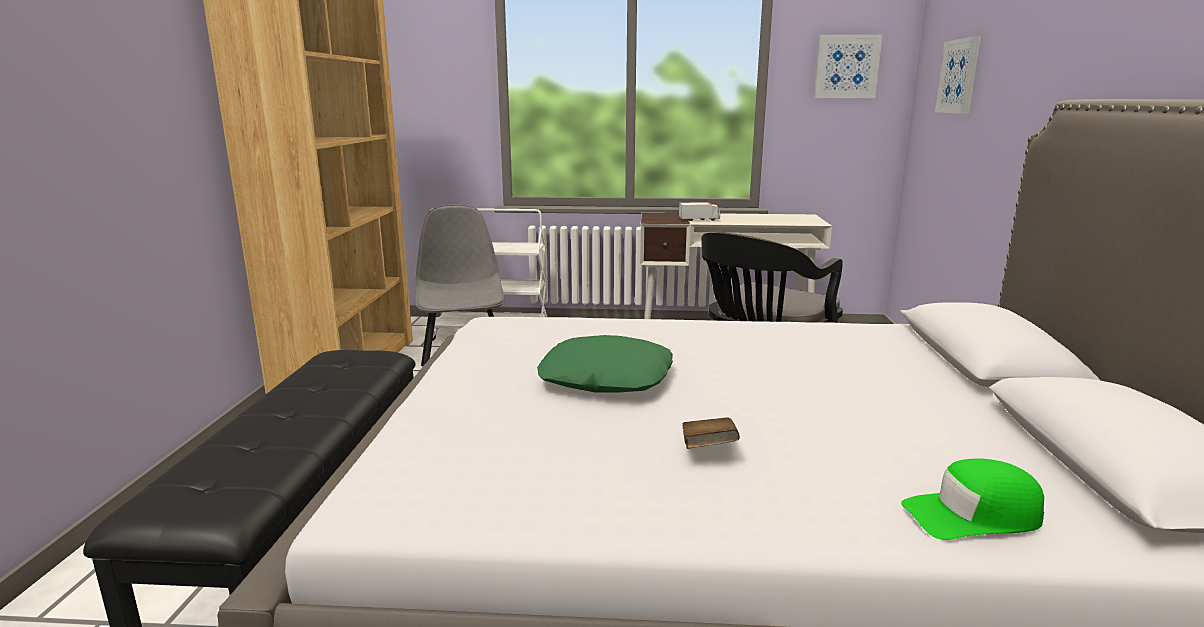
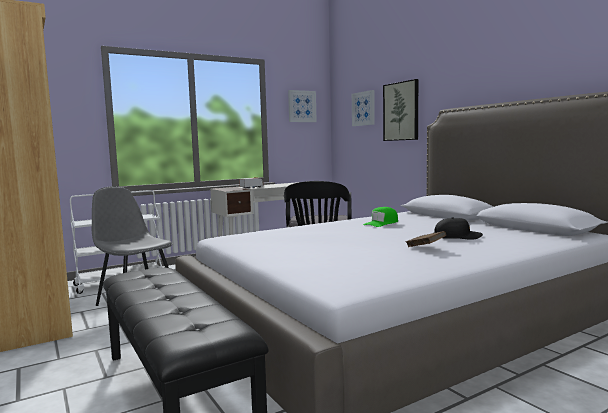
camera: 35 degrees left, 10 degrees down
(606, 378) = (334, 241): green pillow -> none
(847, 436) = (457, 237): none -> black cap
(973, 516) = (529, 243): green cap -> green cap (381, 223)
(1014, 91) = (401, 111): none -> picture

